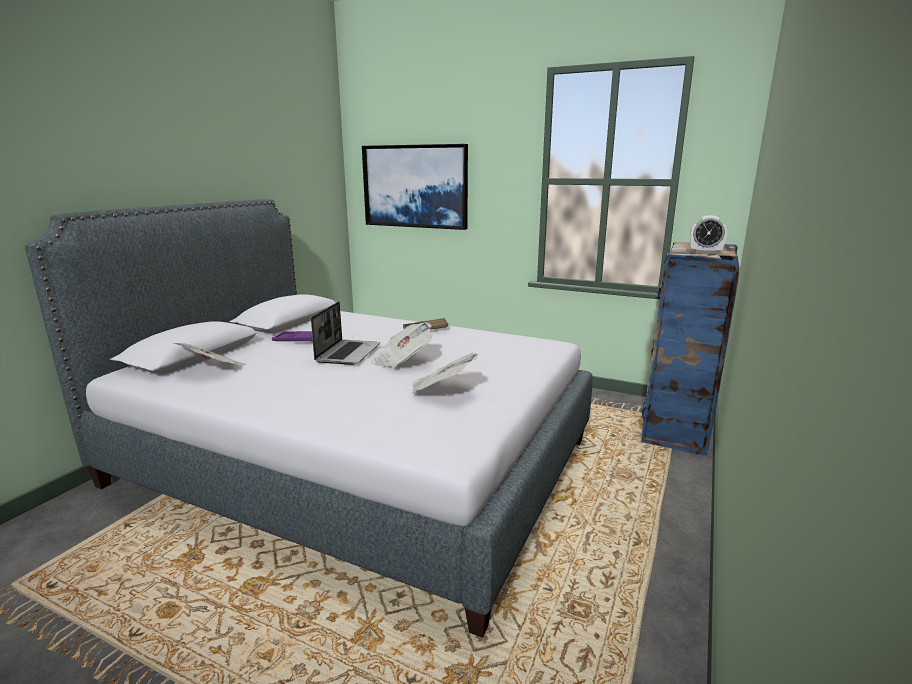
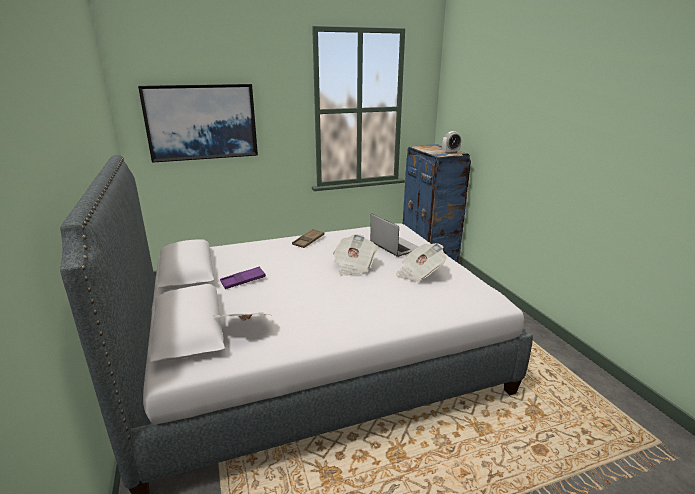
camera: 45 degrees left, 5 degrees up
(348, 353) = (308, 275): laptop -> laptop (394, 246)

